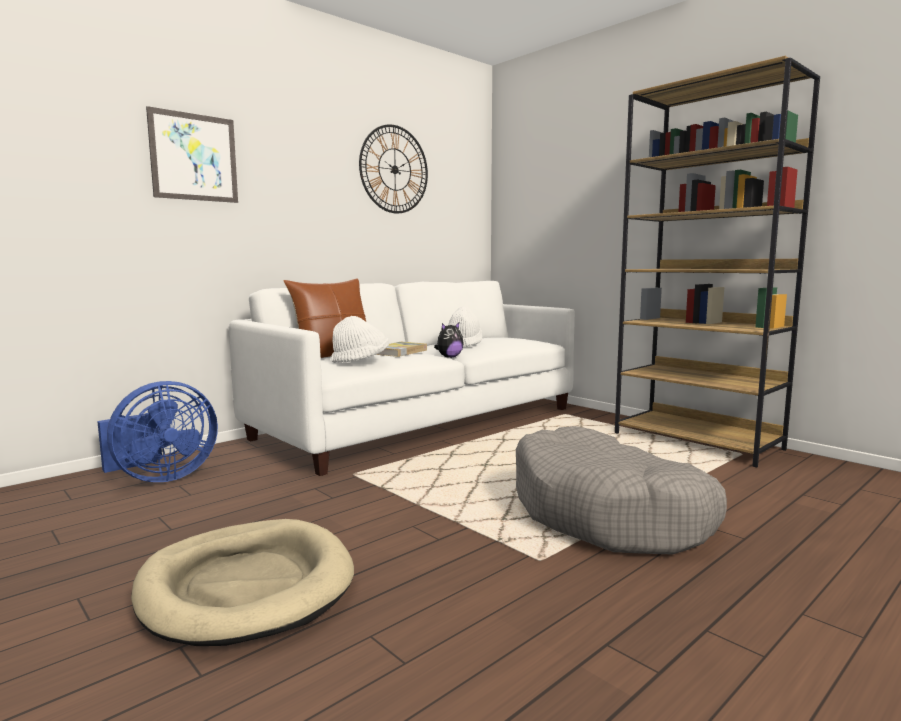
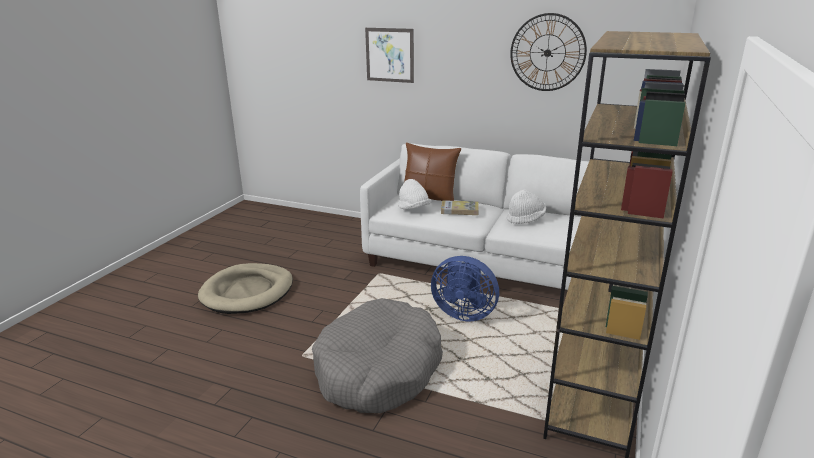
camera: 65 degrees right, 15 degrees up
(160, 477) = (338, 232): blue fan -> blue fan (463, 313)
(449, 357) = (489, 226): plush toy -> none

